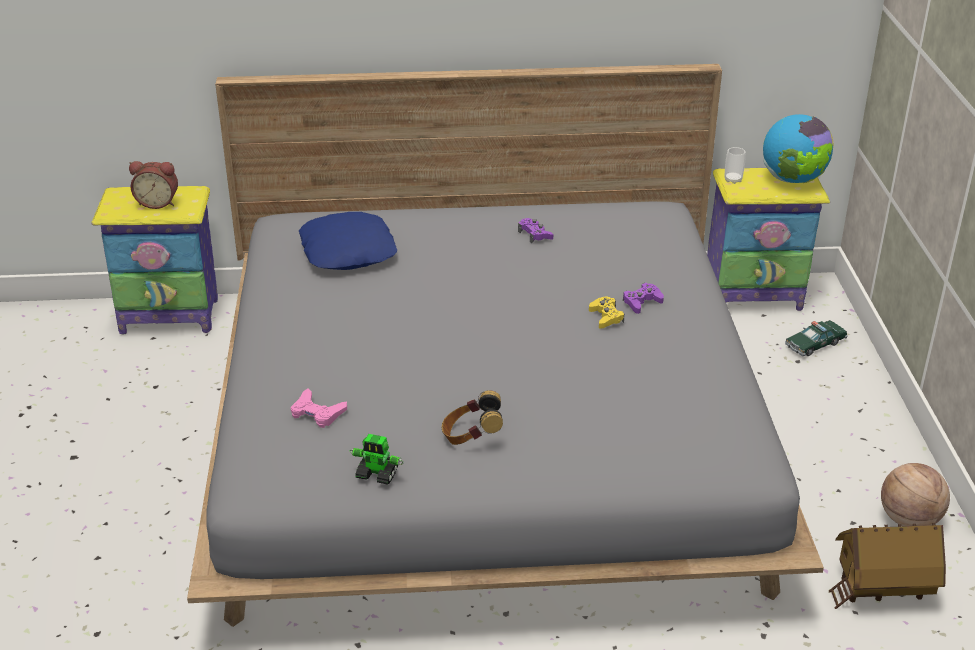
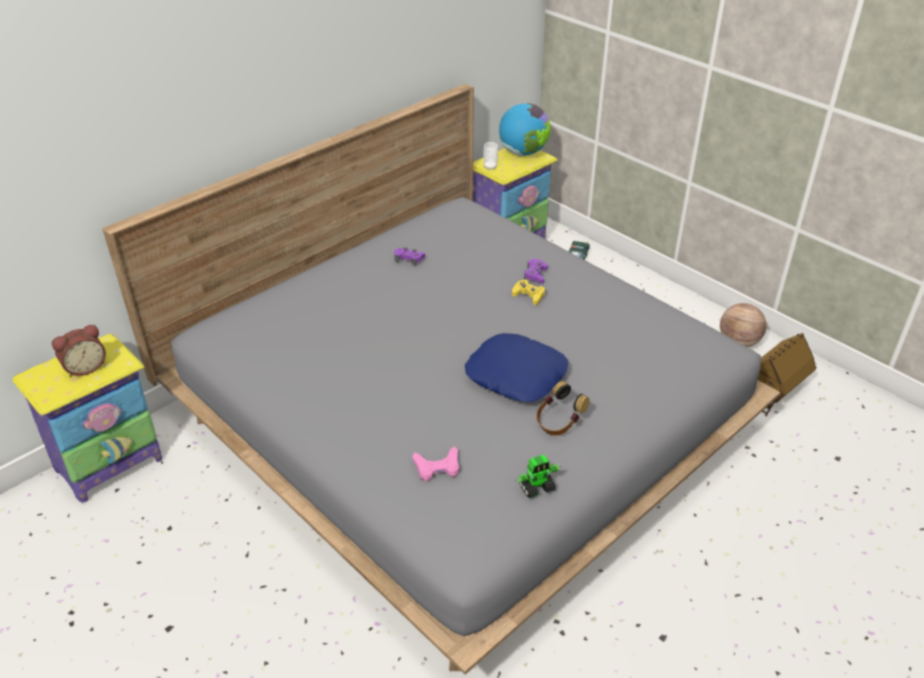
camera: 40 degrees left, 5 degrees up
(349, 251) = (293, 332): blue pillow -> blue pillow (516, 375)

